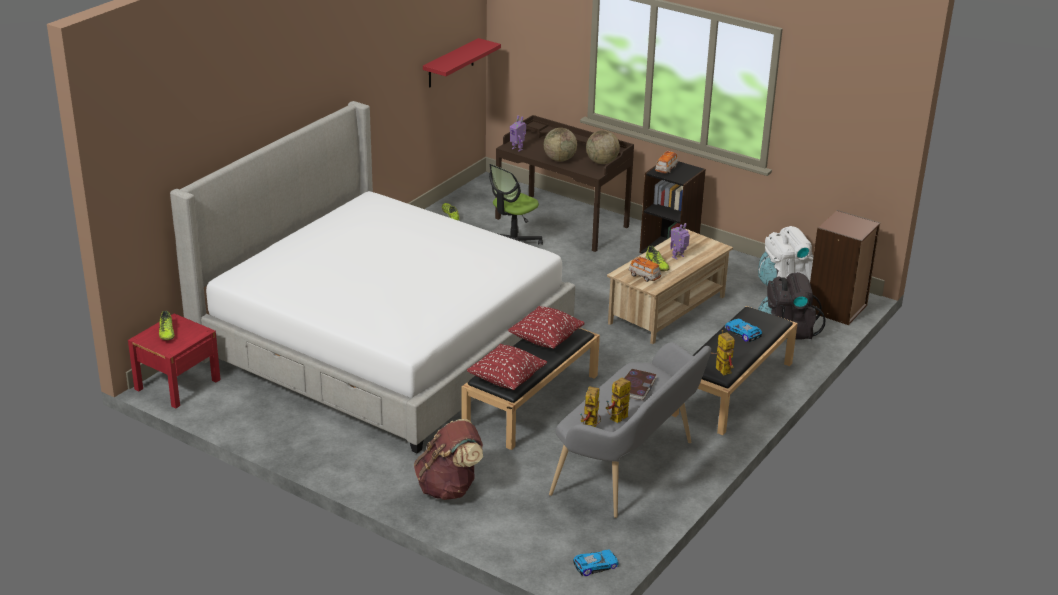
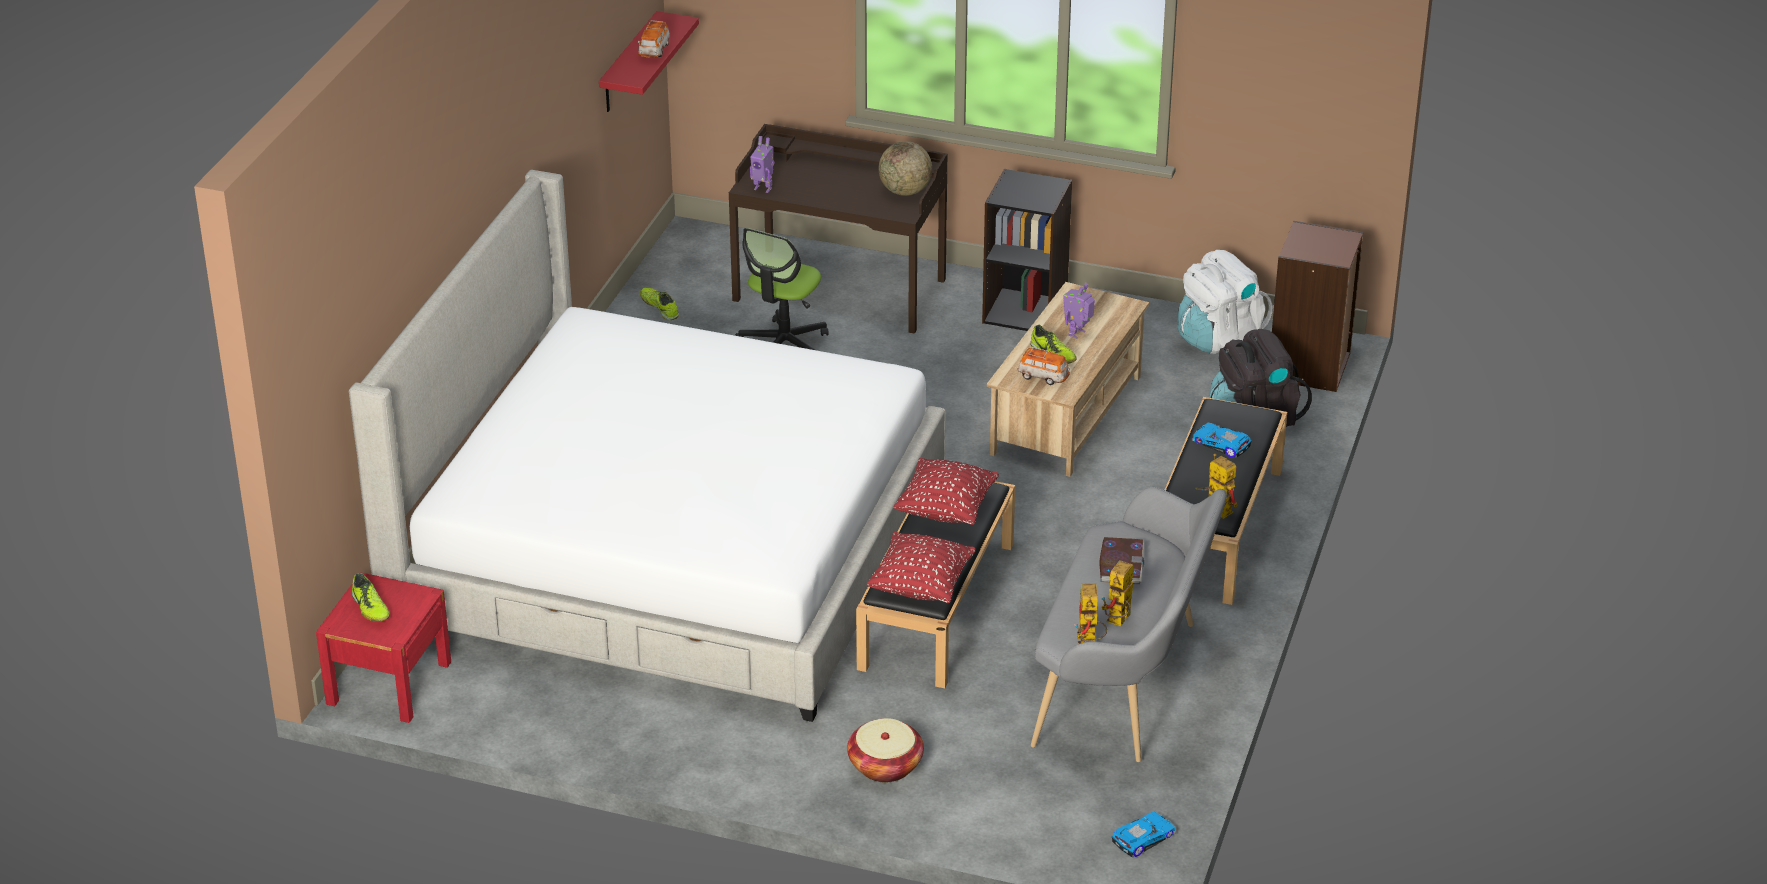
camera: 15 degrees left, 5 degrees up
(449, 488) = (885, 766): brown backpack -> basket
(559, 159) = (838, 197): globe -> none
(666, 169) = (1014, 191): toy car -> toy car (654, 51)

